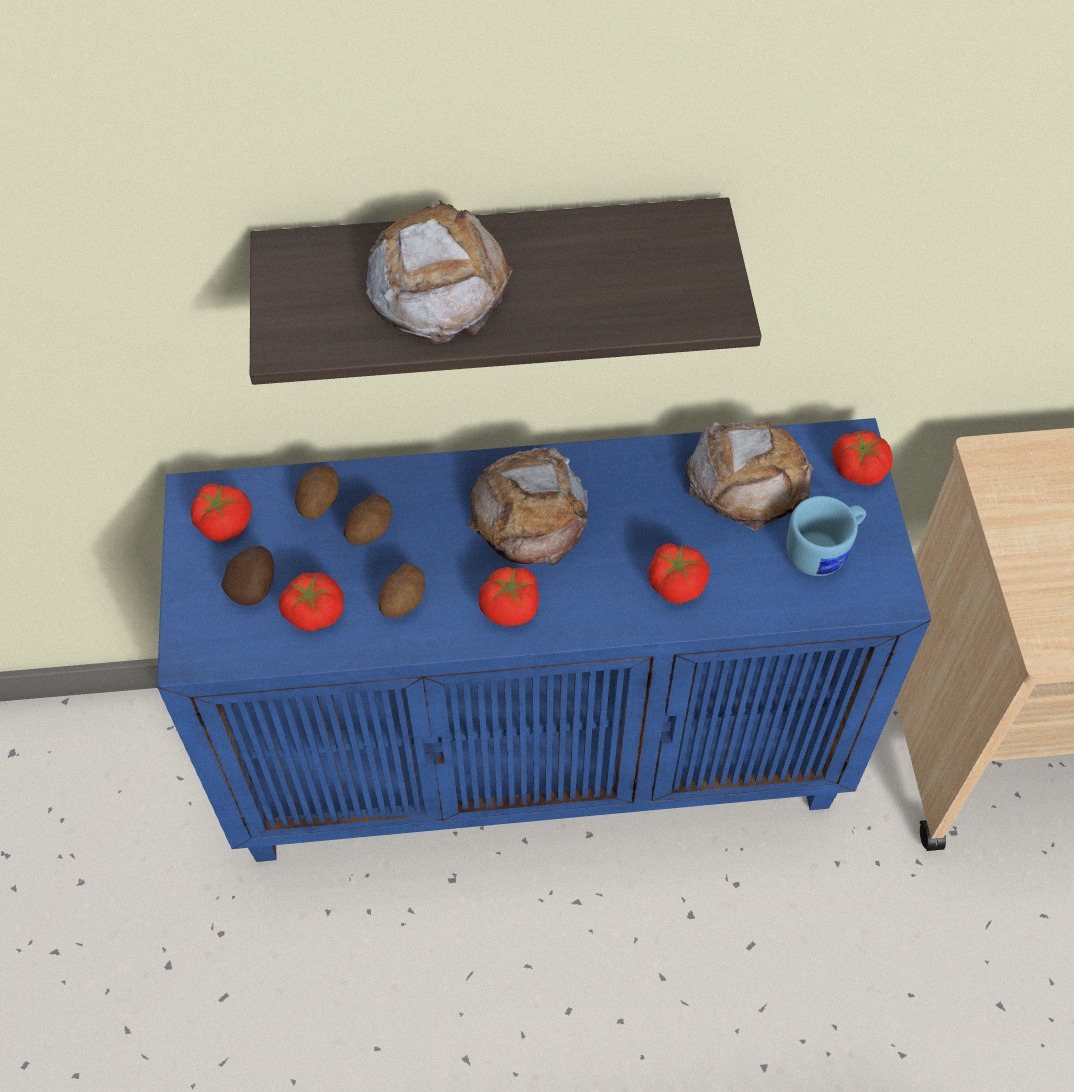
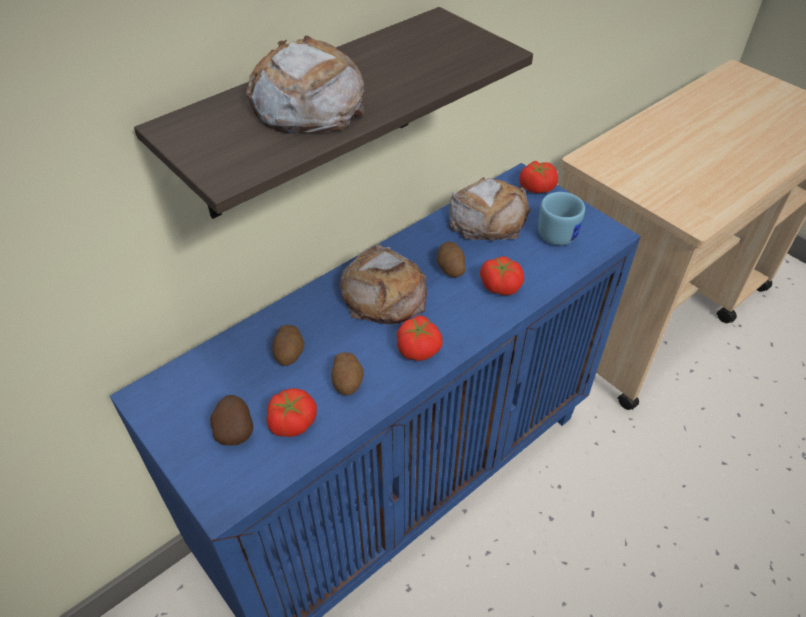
camera: 35 degrees left, 10 degrees down
(224, 522) = (180, 402): tomato -> none
(318, 501) = (239, 355): potato -> potato (450, 268)

